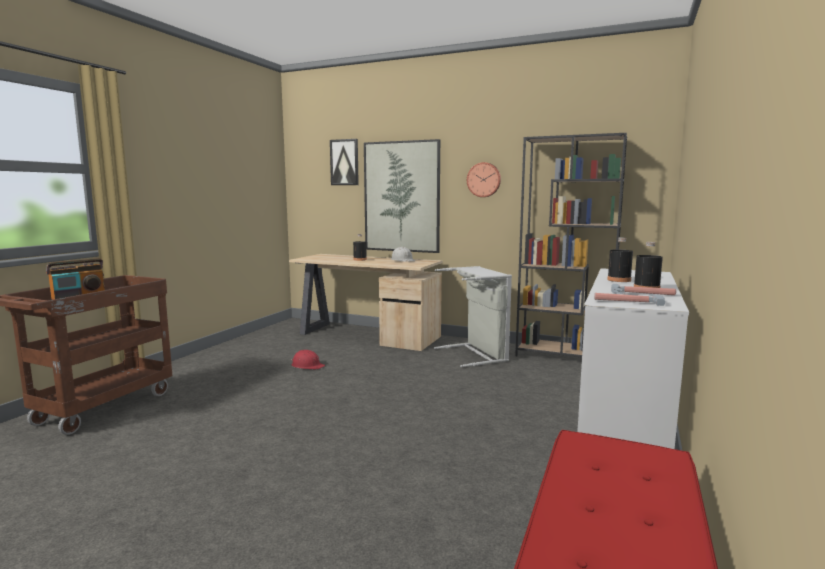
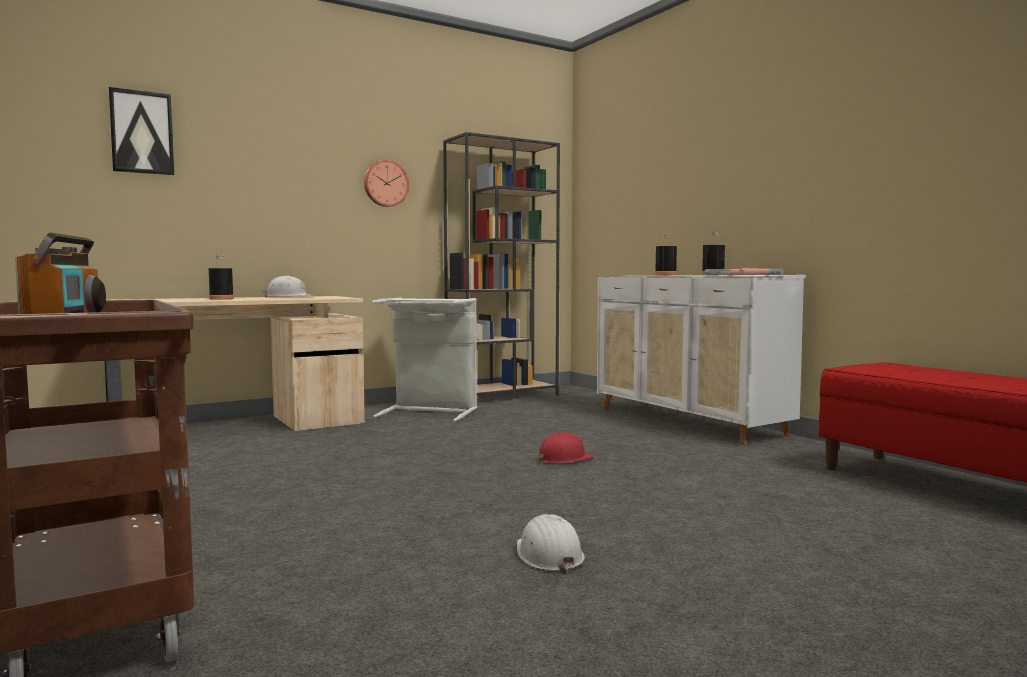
camera: 55 degrees left, 5 degrees down
(219, 470) = (548, 555): none -> white hard hat
(307, 365) = (272, 468): red hard hat -> red hard hat (563, 458)
(401, 197) = (260, 200): picture -> none

